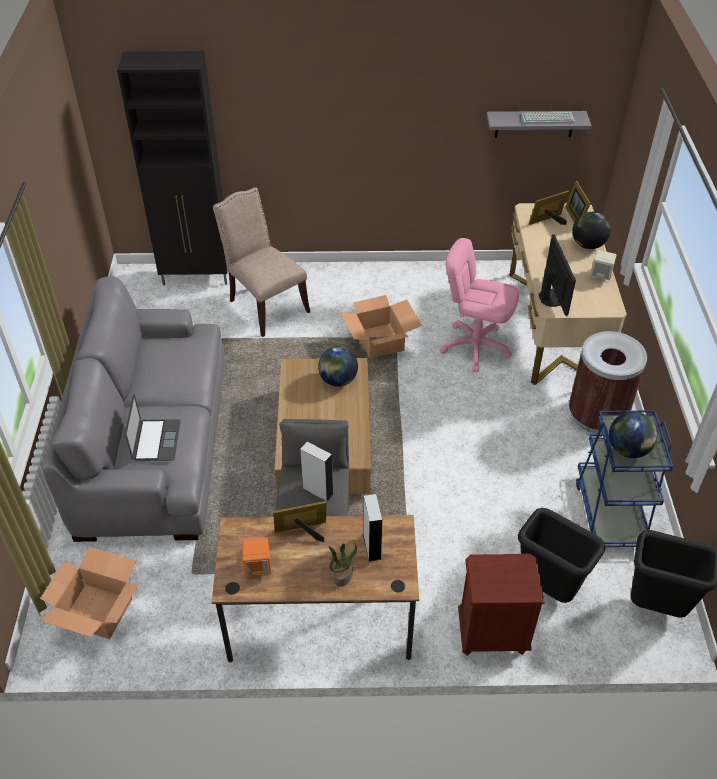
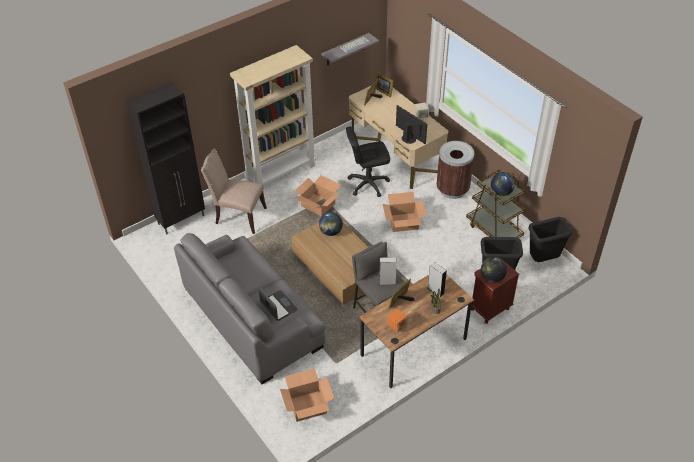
camera: 35 degrees left, 0 degrees up
(371, 277) = (281, 173): none -> beige bookcase
(475, 346) = (368, 184): pink office chair -> black office chair
(477, 426) = (403, 222): none -> cardboard box
(588, 245) = (401, 103): globe -> globe (492, 278)
(610, 512) = (494, 230): blue cart -> brown cart

